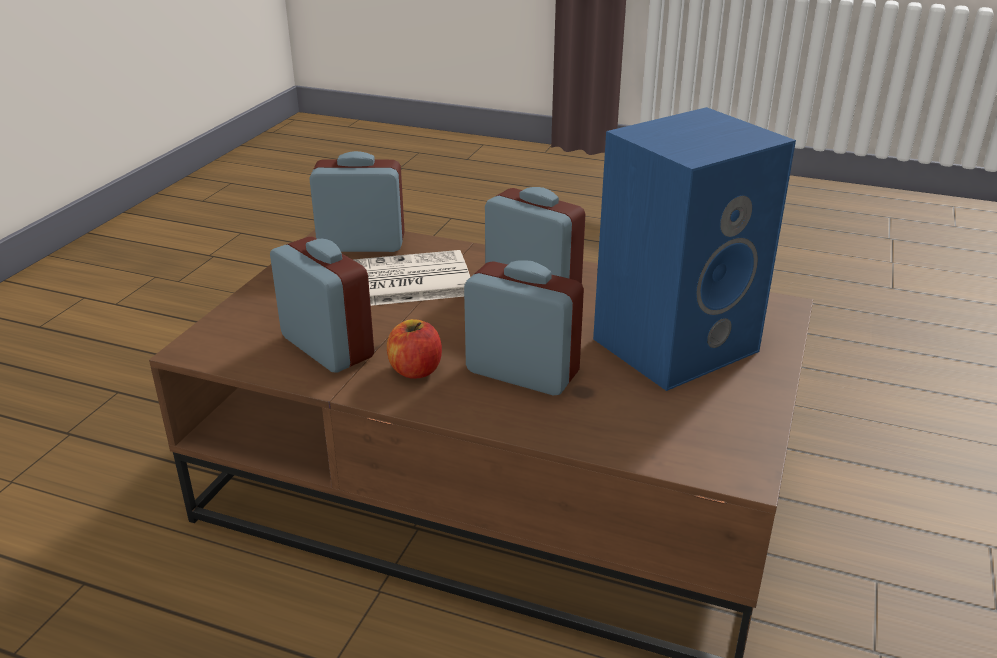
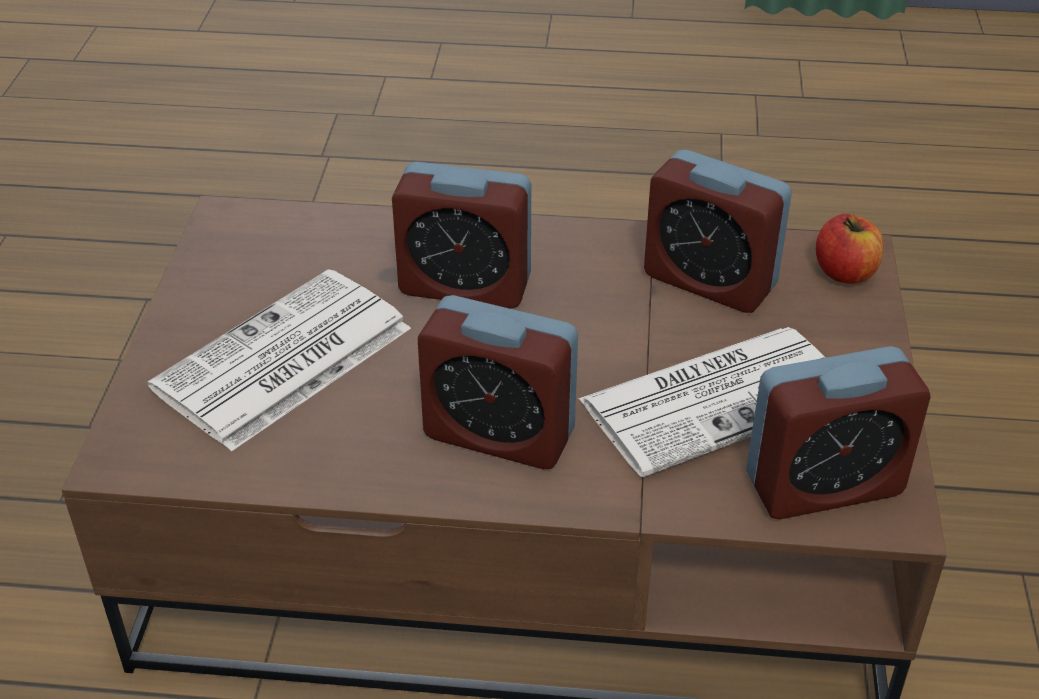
camera: 165 degrees right, 10 degrees up
(415, 370) = (587, 269): apple -> apple (845, 272)
(675, 342) = (282, 361): blue speaker -> newspaper

